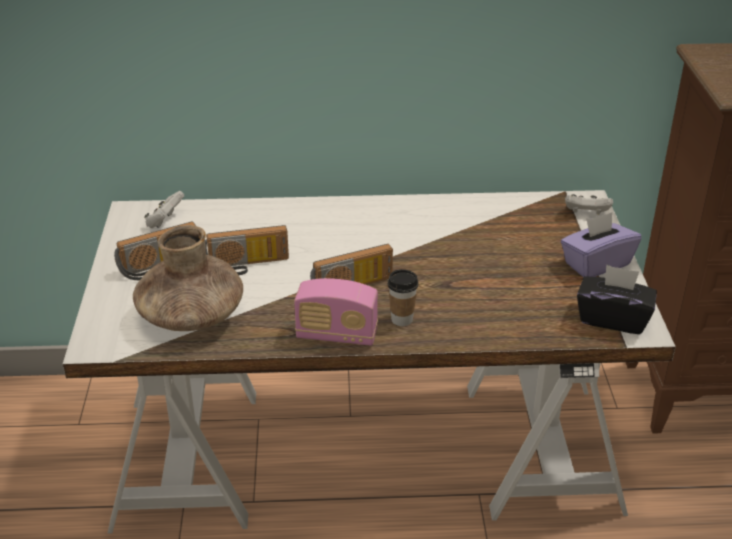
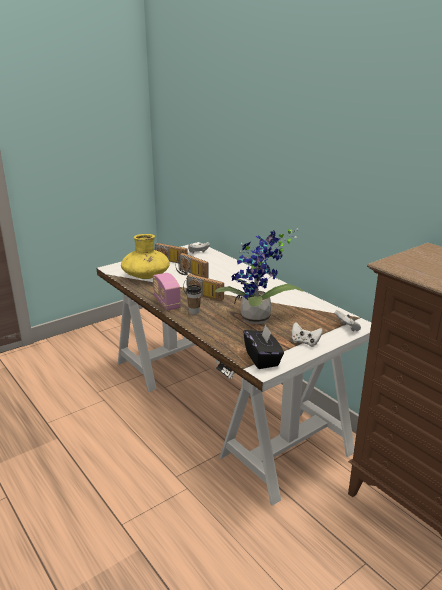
camera: 55 degrees right, 10 degrees down
(191, 316) = (146, 276): brown vase -> yellow vase
(493, 274) = (257, 320): none -> potted plant
(596, 264) = (305, 342): purple tissue box -> white game controller

